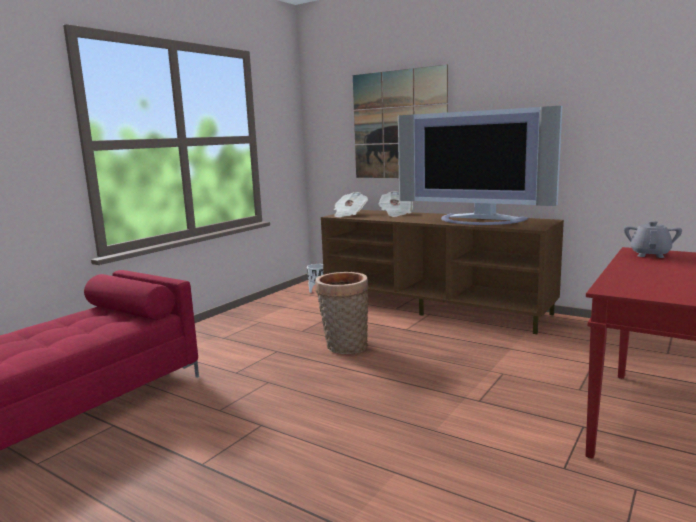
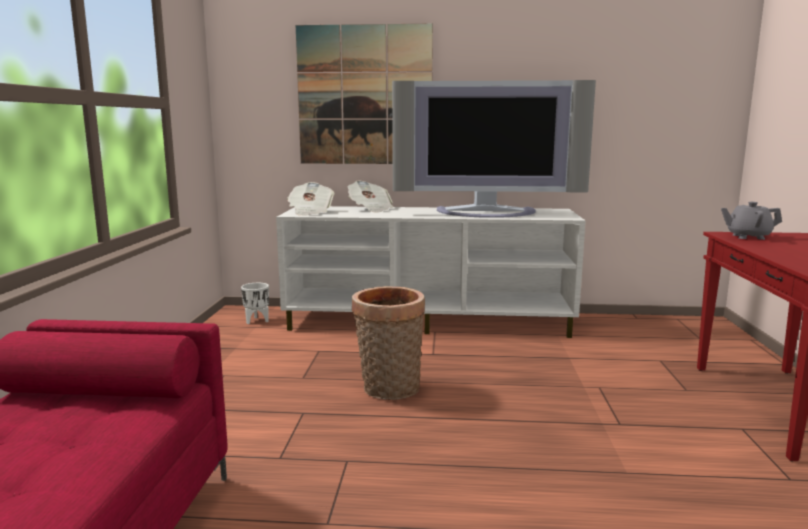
camera: 30 degrees left, 0 degrees up
(434, 307) = (429, 322): brown tv stand -> white tv stand
(650, 254) = (748, 237): grey teapot -> grey teapot turned 75 degrees counterclockwise

